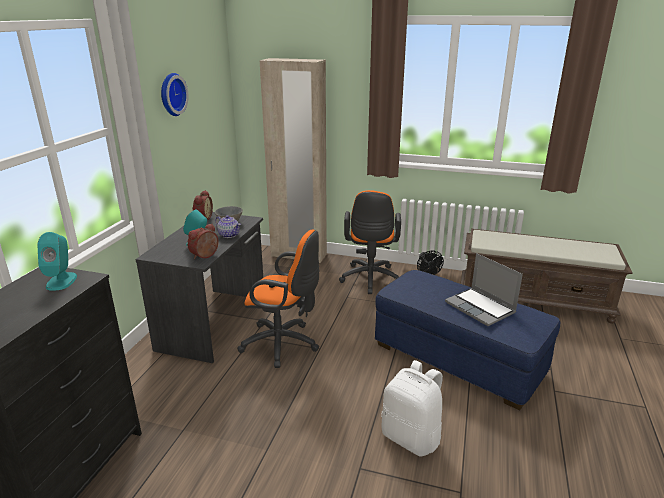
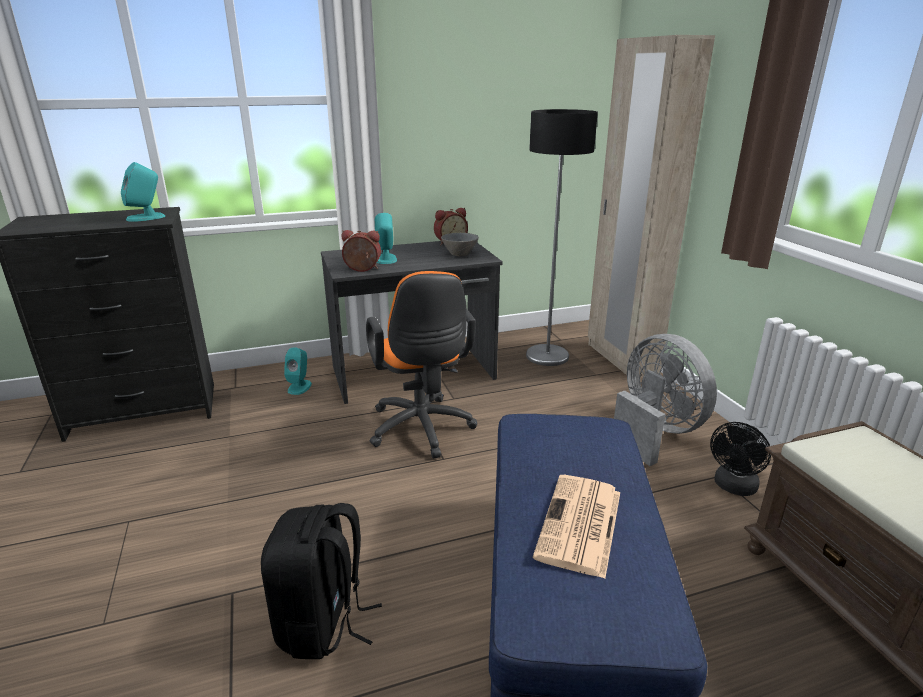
camera: 55 degrees right, 0 degrees up
(159, 375) = (299, 387): none -> turquoise speaker
(171, 94) = (461, 75): wall clock -> none
(229, 235) = (428, 262): teapot -> none
(264, 272) = (547, 356): none -> floor lamp
(370, 280) = (655, 432): orange office chair -> grey fan
(412, 437) = (323, 623): white backpack -> black backpack
(481, 308) = (580, 525): laptop -> newspaper

